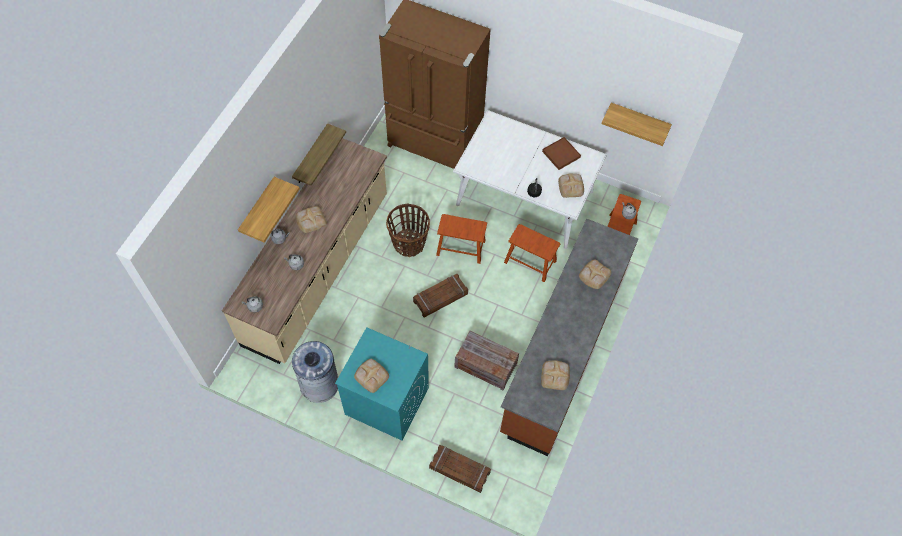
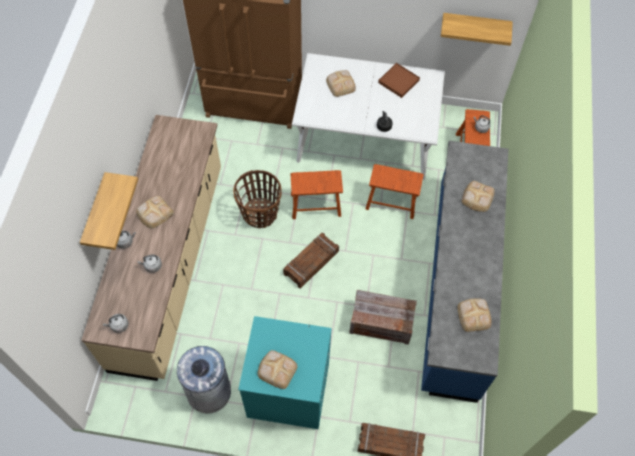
camera: 15 degrees left, 0 degrees up
(311, 155) = (135, 141): shelf -> none
(562, 351) = (455, 286): brown counter -> blue counter
(571, 186) = (420, 111): bread -> bread (341, 84)

